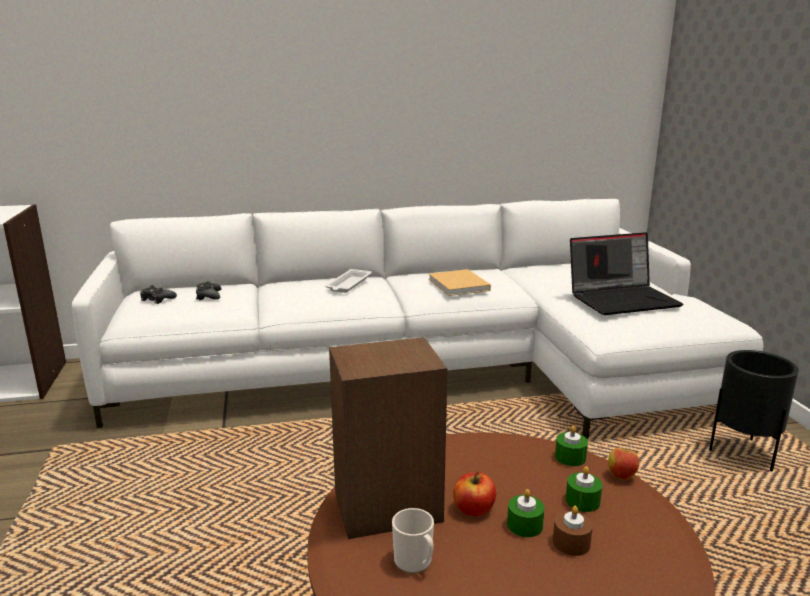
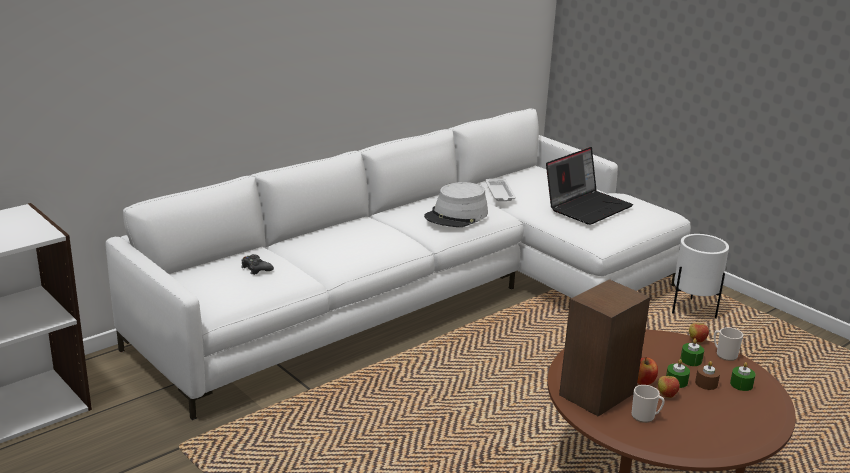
camera: 30 degrees left, 5 degrees up
(157, 299) = (212, 282): black game controller -> none
(348, 284) = (364, 232): white tray -> white tray (500, 193)
(459, 285) = (456, 215): beige book -> grey hat
(486, 541) = (666, 395): none -> apple
(570, 457) = (661, 337): green candle -> green candle (741, 384)
(647, 507) = (724, 354): none -> mug
(743, 455) = (693, 311): black planter -> white planter

